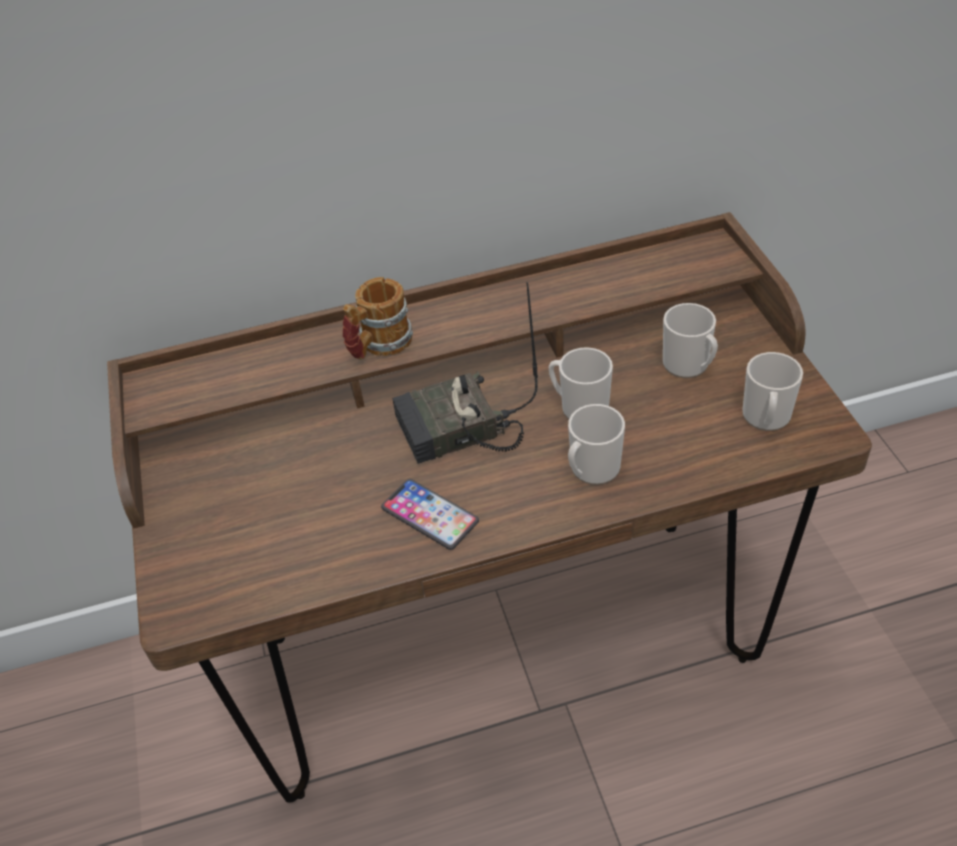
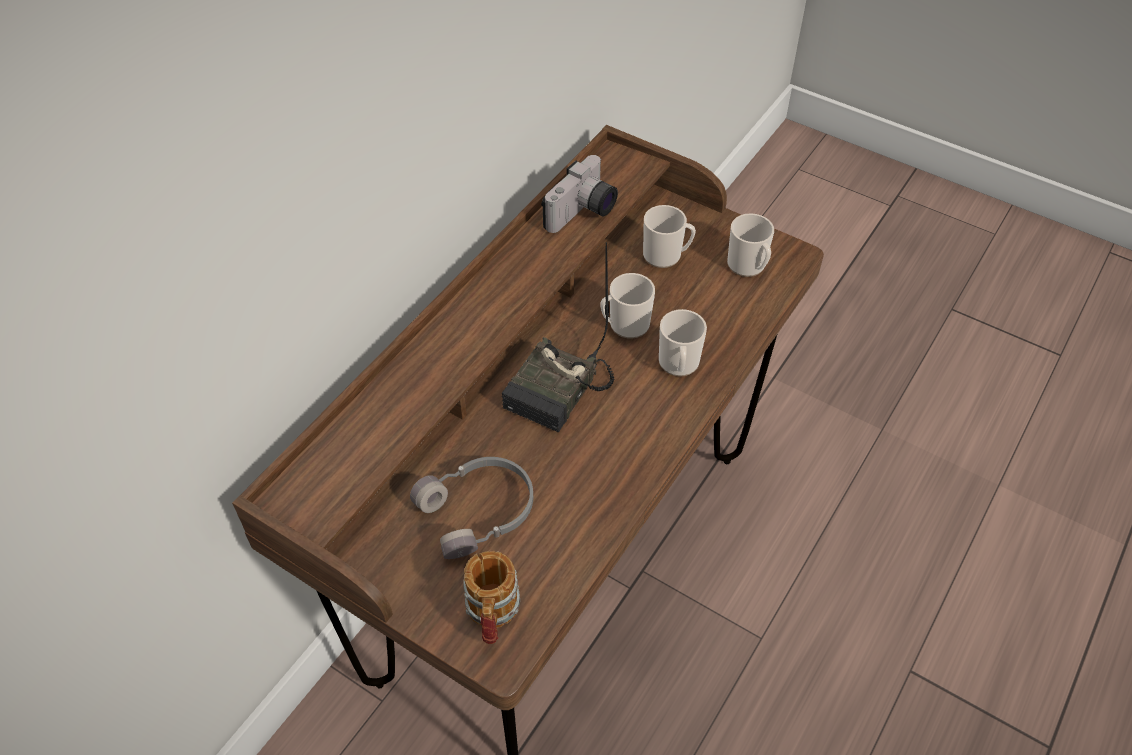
camera: 45 degrees left, 5 degrees up
(287, 489) = (479, 512): none -> grey headphones
(379, 346) = (457, 358): mug -> mug (492, 615)
(430, 515) = (605, 463): phone -> none
(622, 281) = (583, 213): none -> camera

